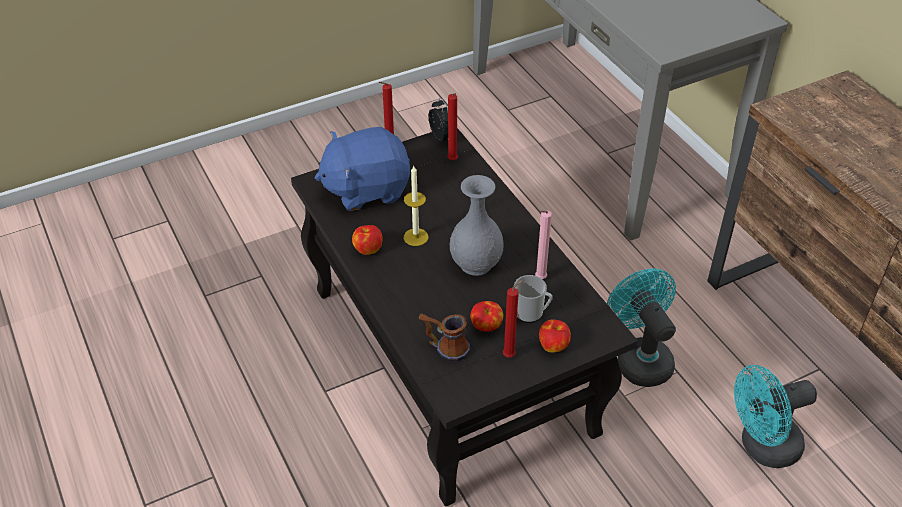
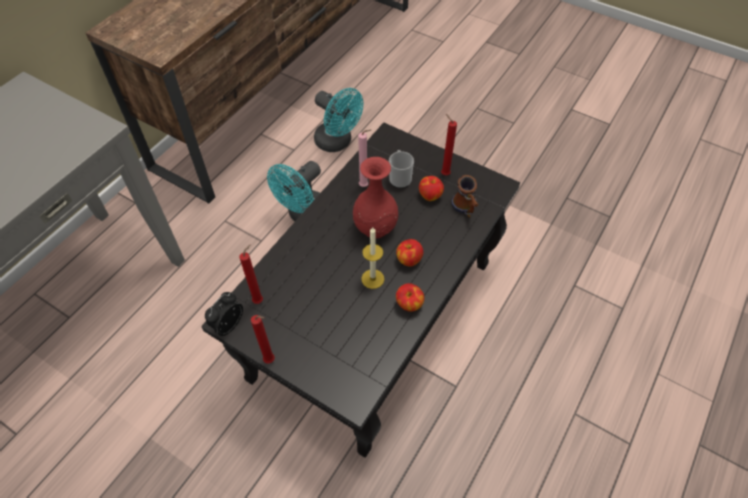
camera: 120 degrees left, 10 degrees up
(366, 189) = (337, 348): blue plush toy -> none
(476, 263) = (374, 227): grey vase -> red vase
(553, 346) = (419, 157): apple -> apple (408, 260)

